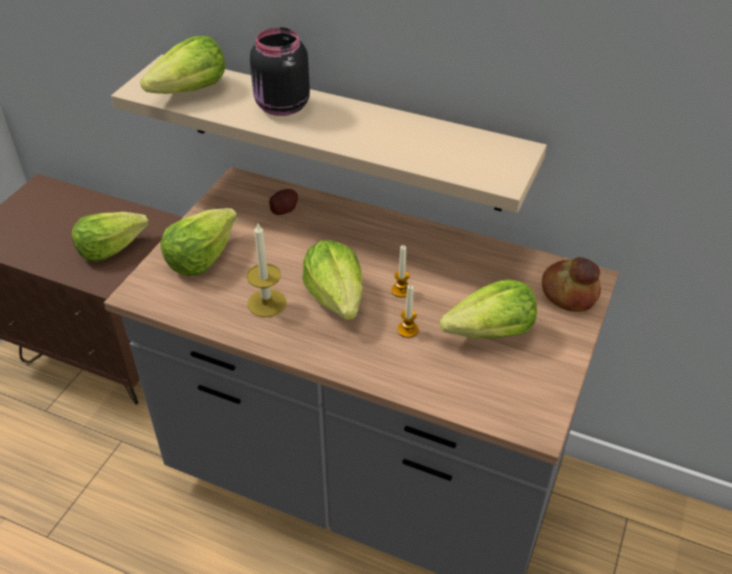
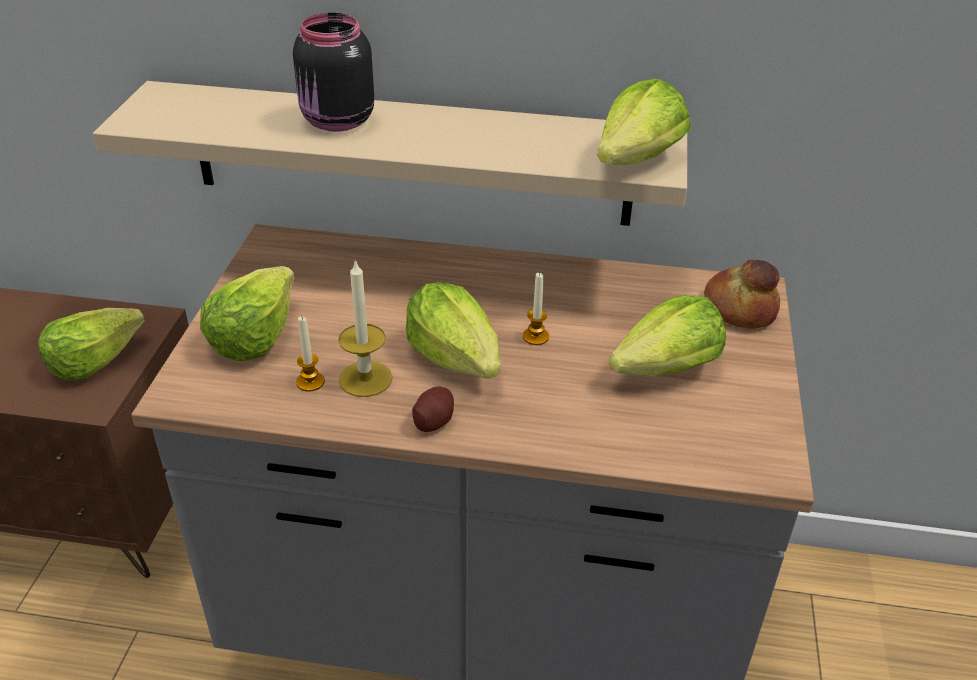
camera: 15 degrees left, 5 degrees down
(191, 91) = (205, 116): lettuce -> lettuce (637, 160)
(284, 209) = (347, 264): potato -> potato (433, 420)
(408, 330) = (563, 382): candle -> candle (310, 382)

